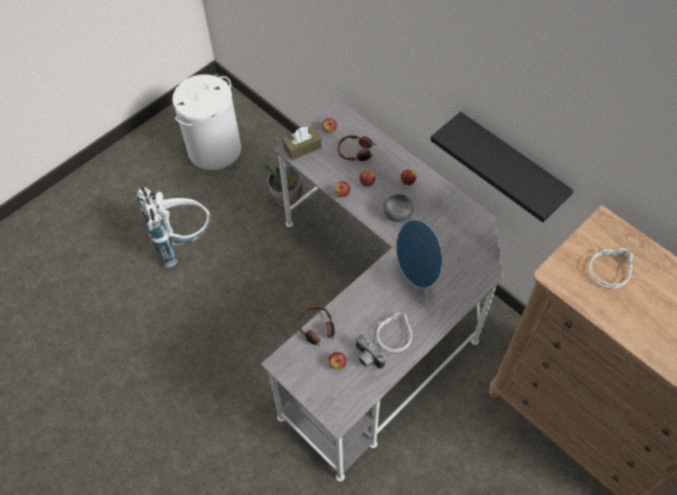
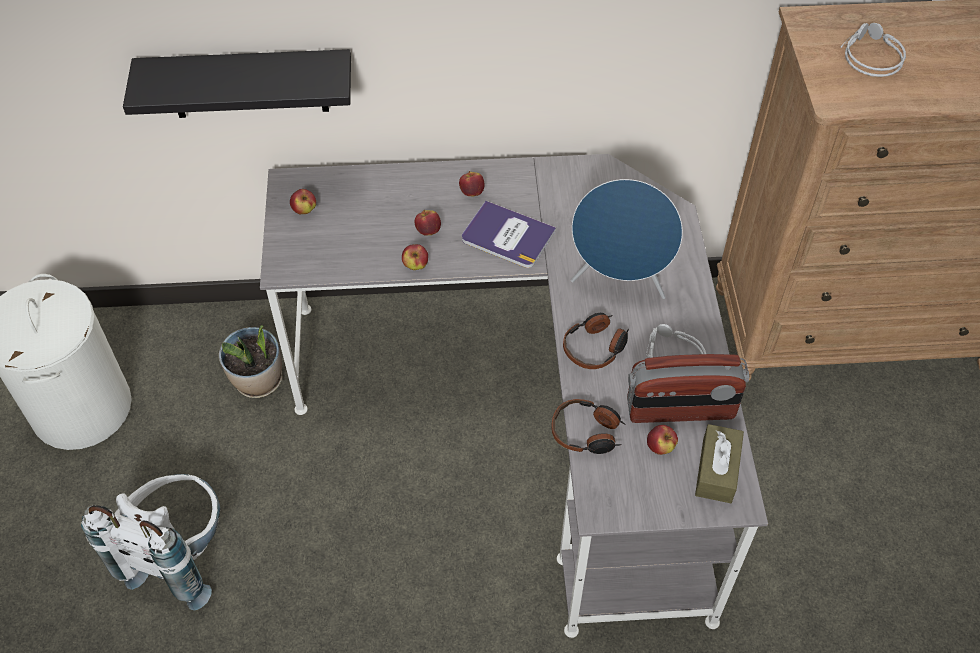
camera: 50 degrees left, 5 degrees down
(302, 148) = (296, 255): brown tissue box -> brown tissue box (717, 470)
(356, 152) = (370, 208): headphones -> headphones (595, 347)
(367, 358) = (680, 410): camera -> radio
(397, 215) = (507, 236): grey bowl -> book
(510, 165) = (612, 57): black shelf -> black shelf (248, 83)

